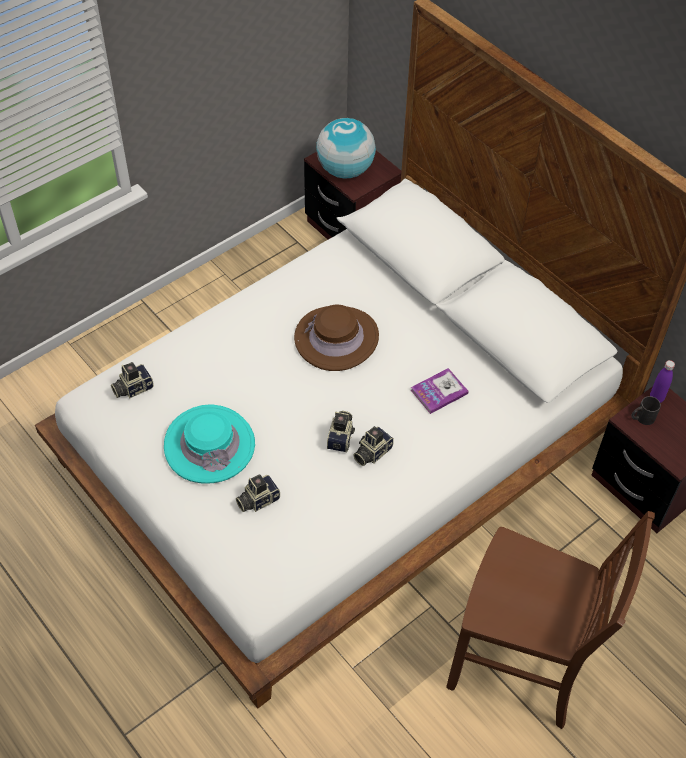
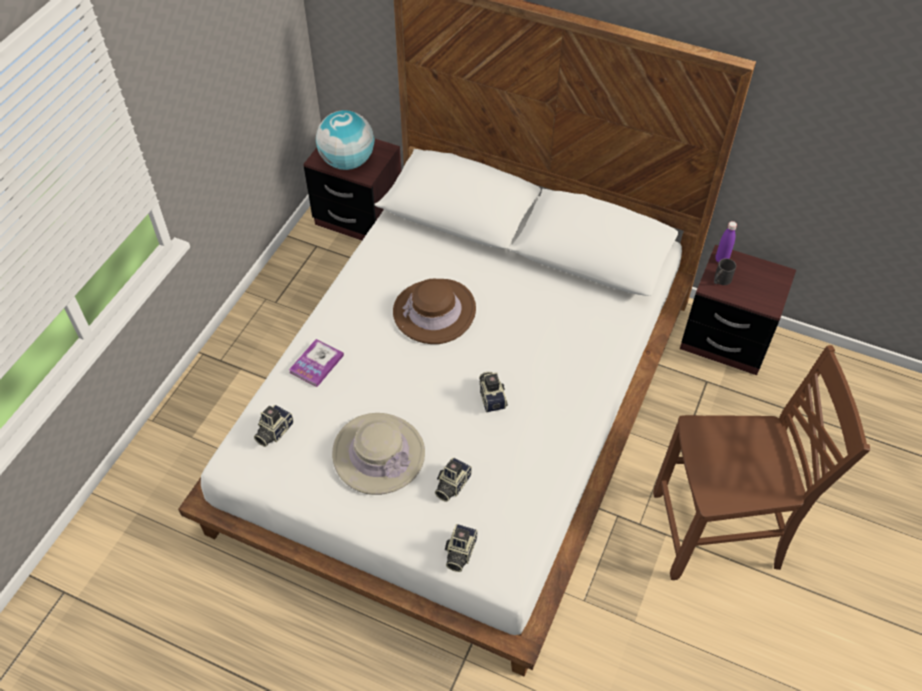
camera: 25 degrees left, 0 degrees up
(209, 445) = (378, 454): turquoise hat -> beige hat
(371, 452) = (526, 399): camera -> camera (459, 552)
(439, 392) = (550, 323): book -> book (316, 364)

